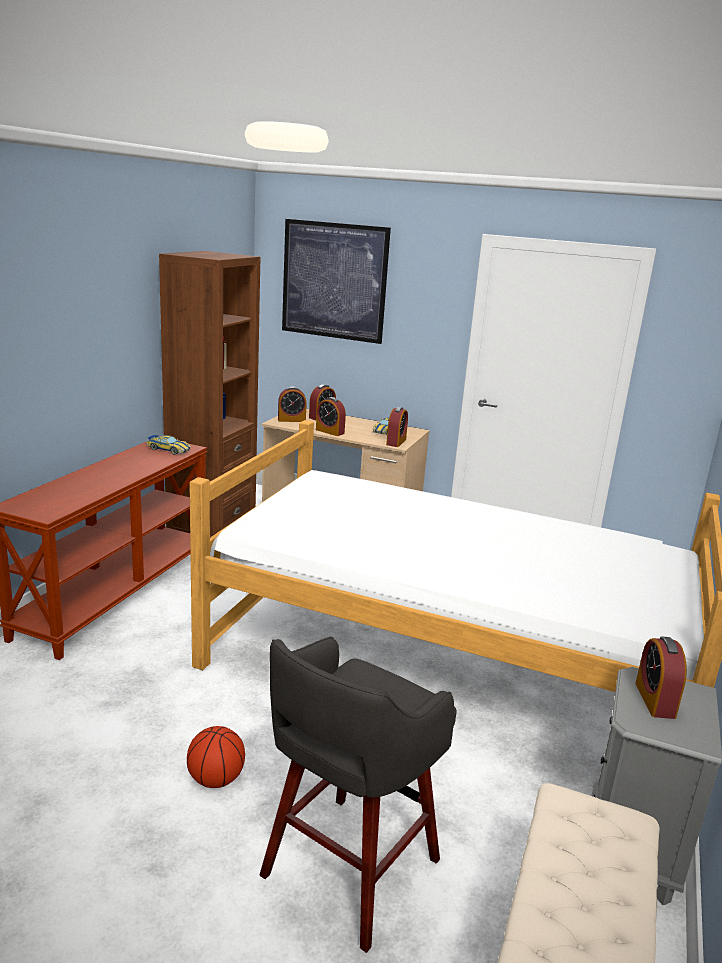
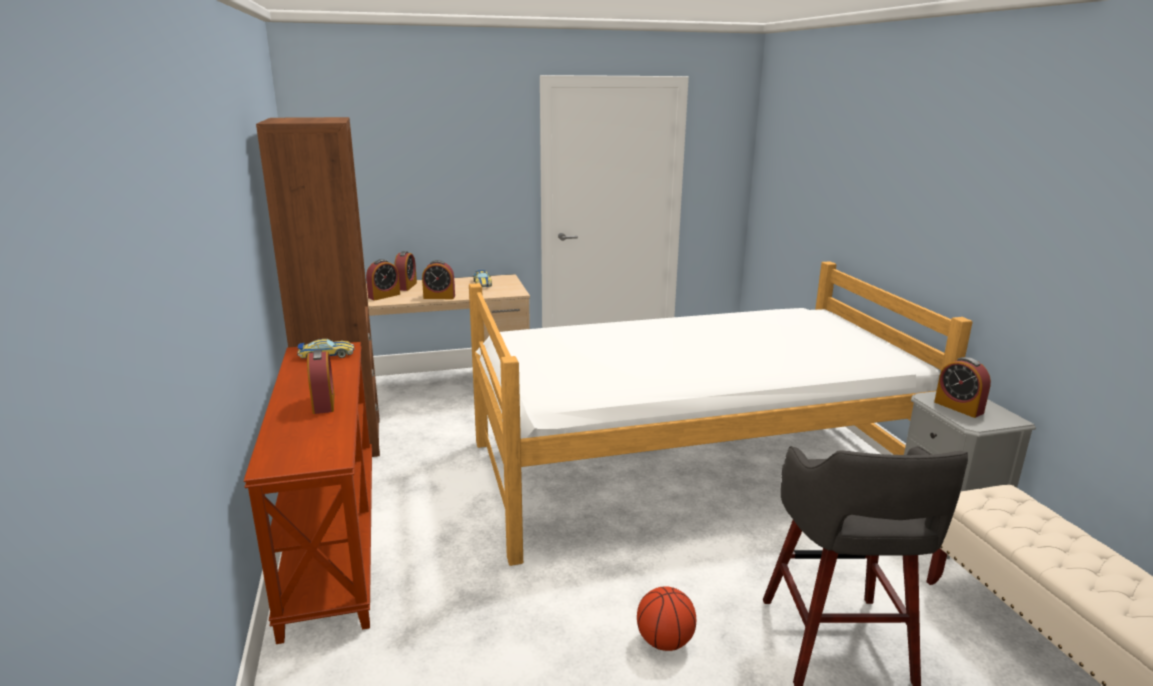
camera: 35 degrees left, 0 degrees up
(334, 281) = (387, 139): picture -> none
(396, 442) = (510, 290): alarm clock -> alarm clock (323, 403)

